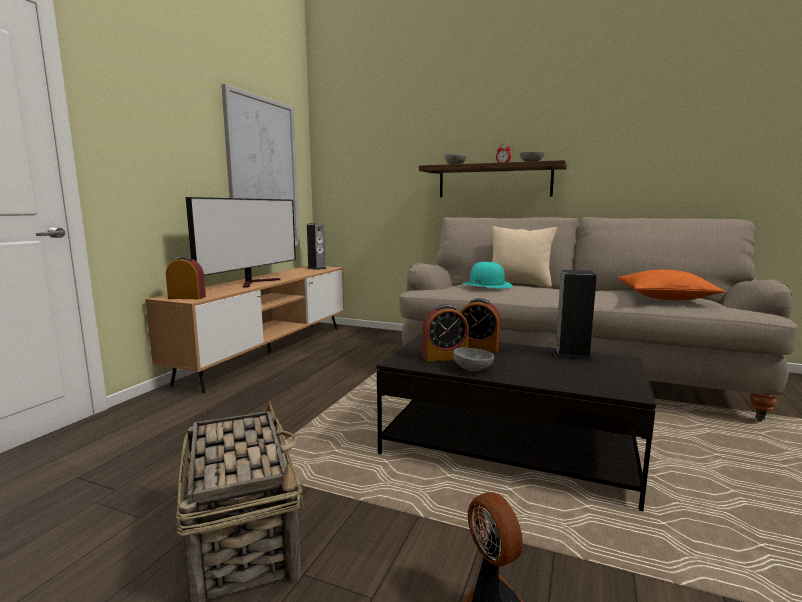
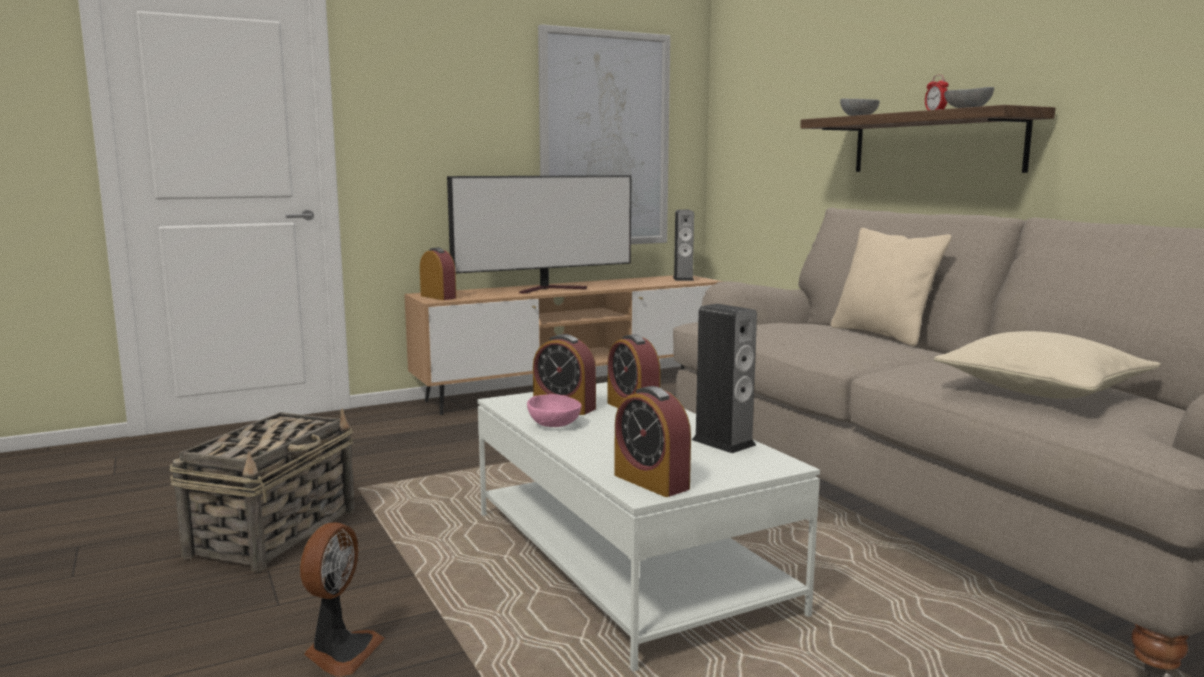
camera: 40 degrees right, 0 degrees up
(473, 369) = (555, 425): grey bowl -> pink bowl
(487, 285) = (797, 326): turquoise hat -> none
(508, 448) = (626, 561): black coffee table -> white coffee table
(615, 386) = (651, 482): none -> alarm clock
(665, 297) = (1041, 389): orange pillow -> beige pillow

